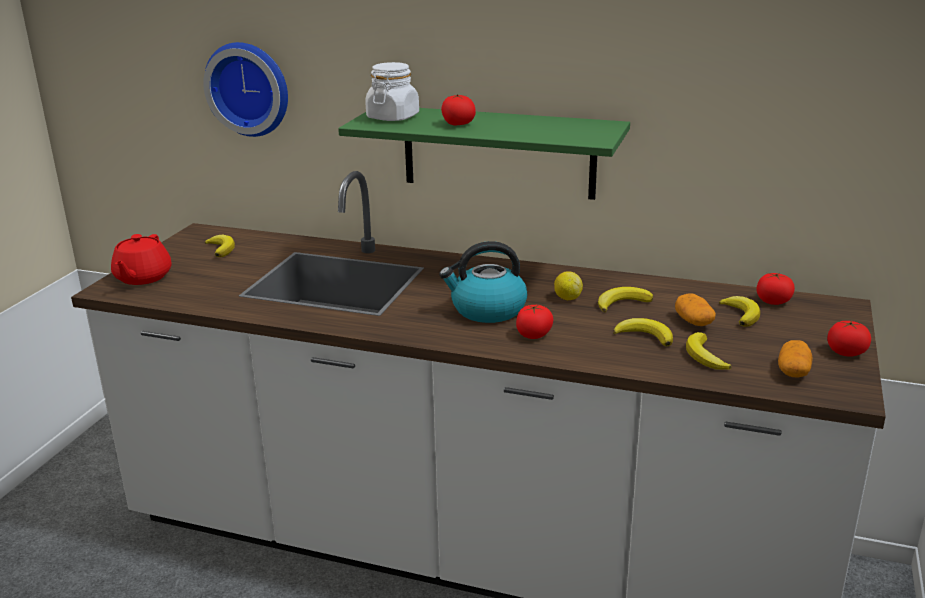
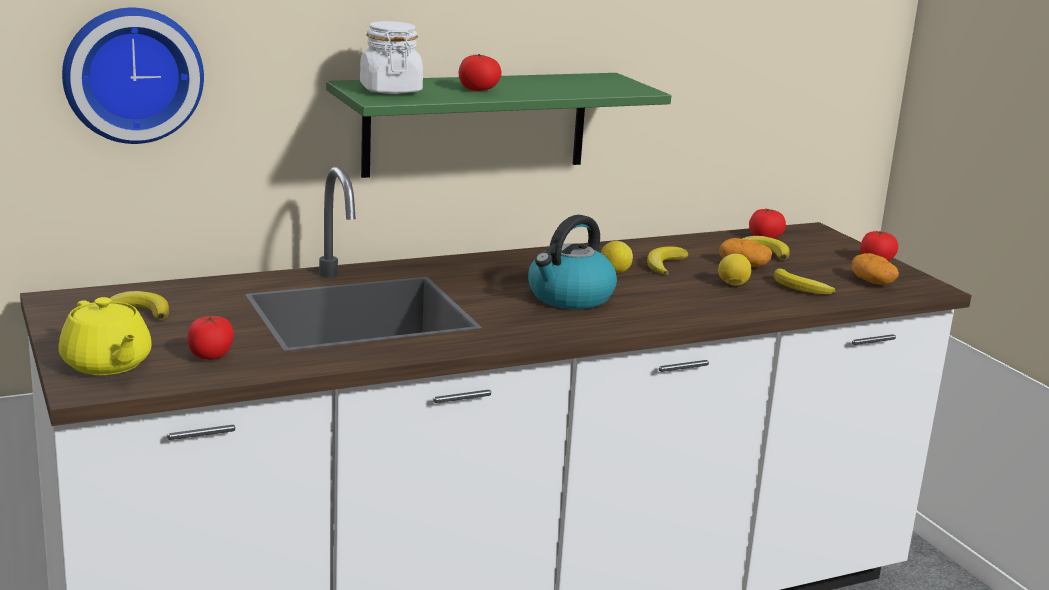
camera: 45 degrees left, 5 degrees down
(142, 278) = (107, 364): red teapot -> yellow teapot
(534, 335) = (651, 306): tomato -> tomato (211, 355)
(645, 336) = (732, 285): banana -> lemon

